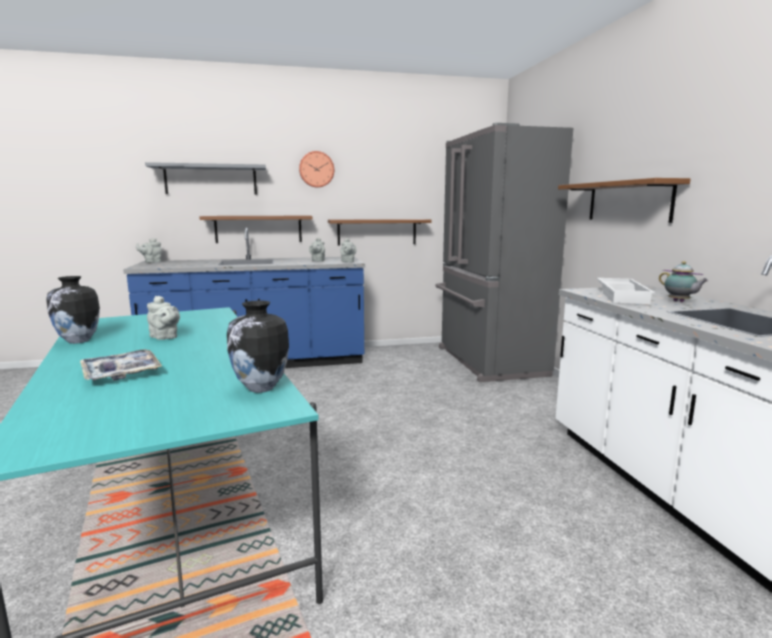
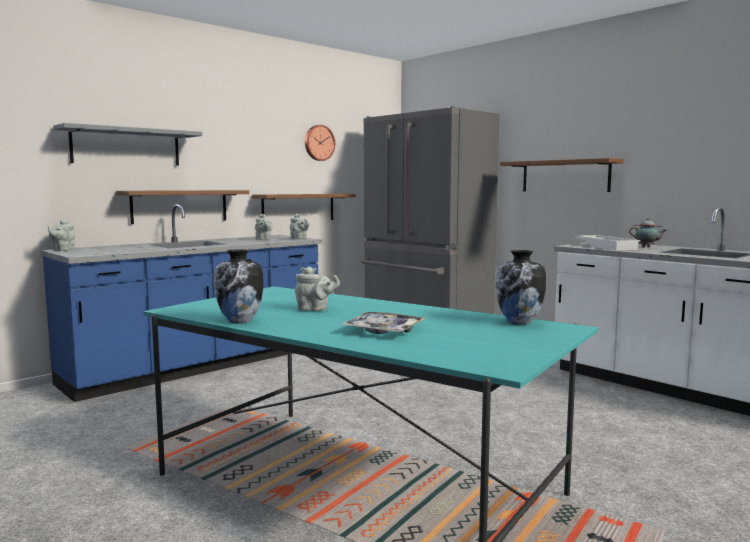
camera: 30 degrees left, 5 degrees down
(316, 169) = (240, 139): wall clock -> wall clock (318, 143)

